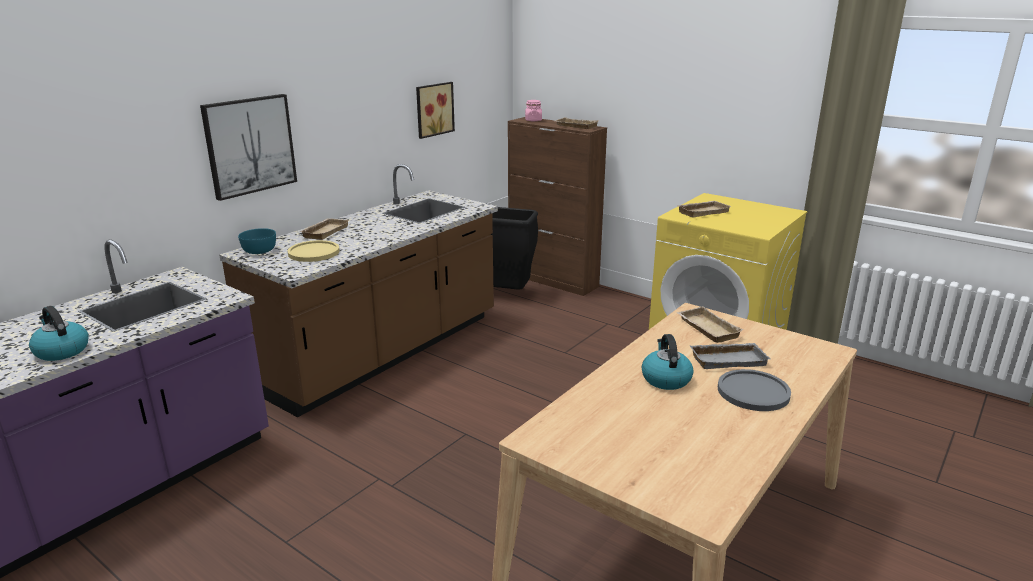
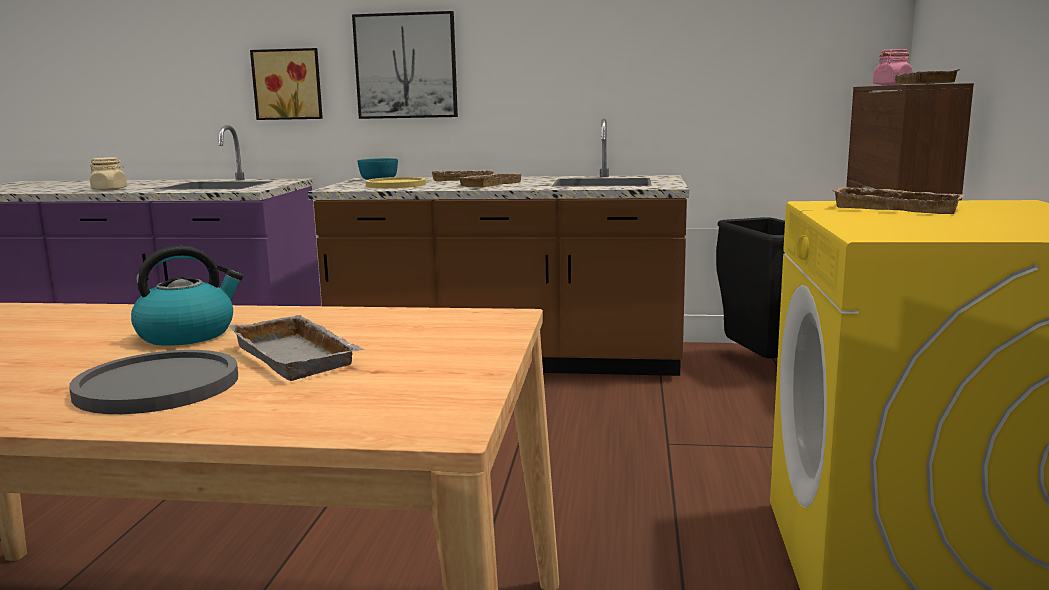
camera: 60 degrees right, 10 degrees down
(61, 351) = (109, 189): kettle -> beige jar
(433, 109) = (706, 57): picture -> picture (288, 84)
(706, 329) = (431, 331): beige tray -> beige tray (489, 184)

